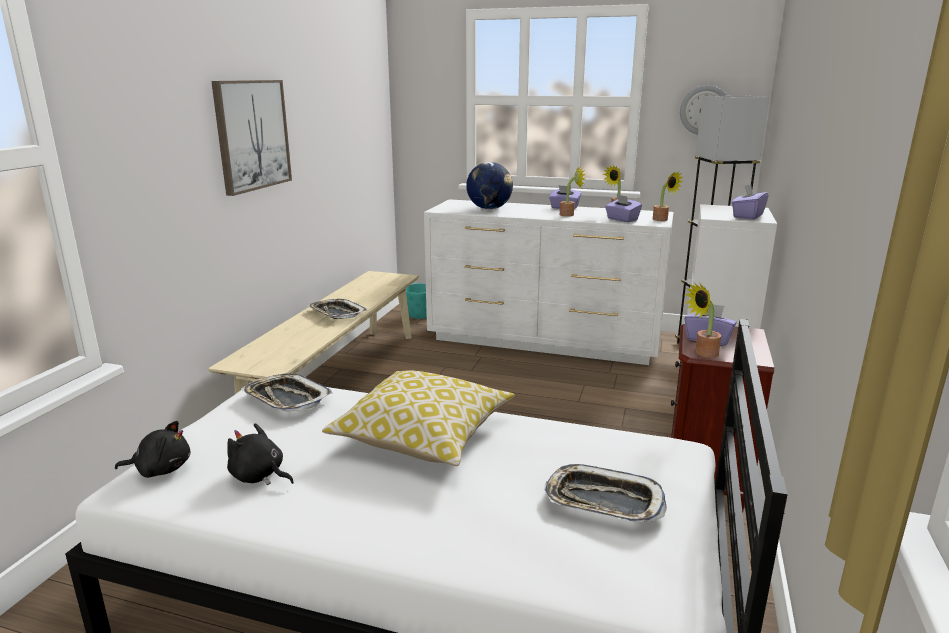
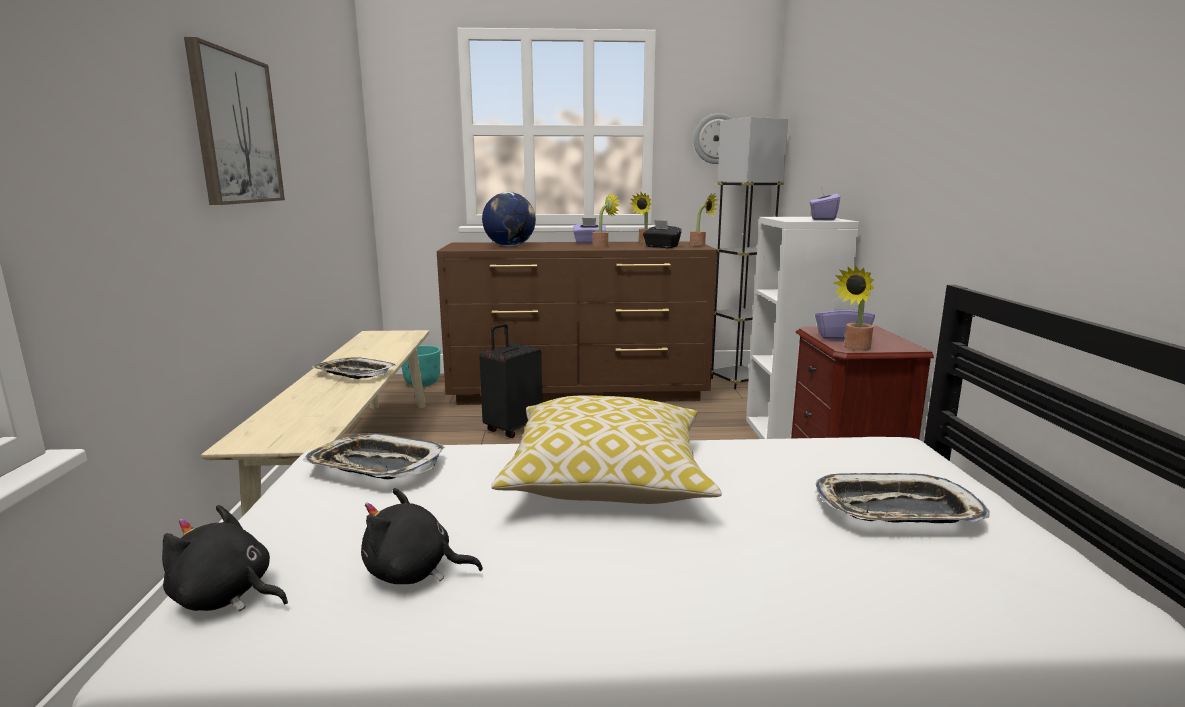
camera: 20 degrees left, 5 degrees down
(161, 469) = (226, 597): black plush toy -> black plush toy turned 135 degrees counterclockwise
(467, 368) = (512, 429): none -> black suitcase
(544, 341) = (579, 392): white dresser -> brown dresser
(622, 219) = (661, 247): purple tissue box -> black tissue box

